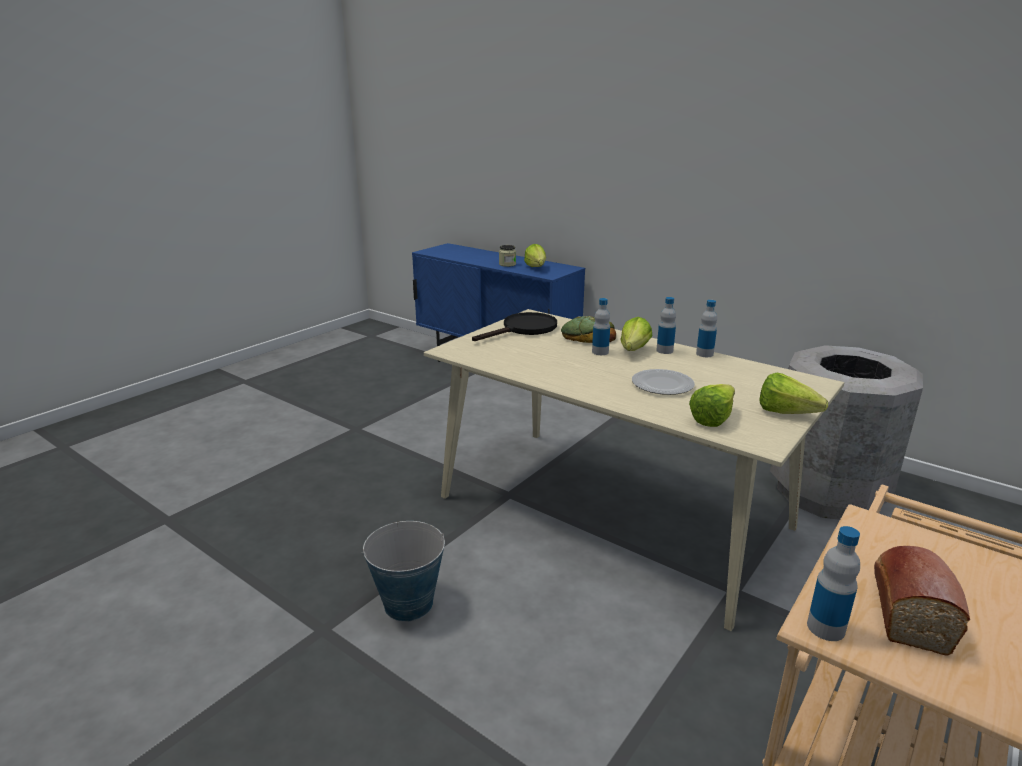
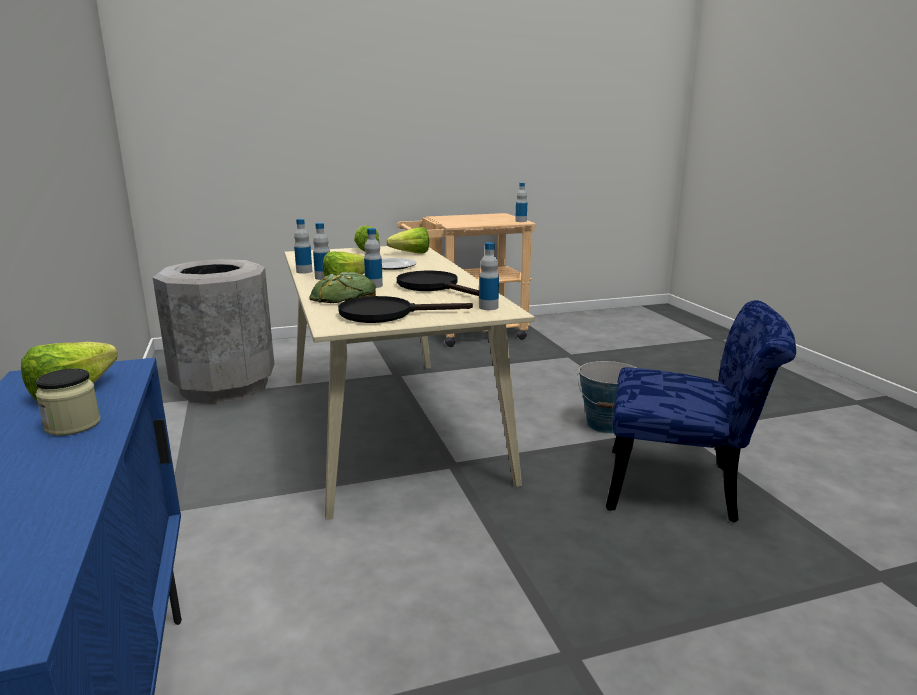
camera: 145 degrees left, 5 degrees down
(307, 543) = (684, 489): none -> blue chair
(468, 351) = (488, 307): none -> bottle
(552, 363) = (434, 287): none -> black frying pan
(908, 609) = (490, 219): bread -> none

